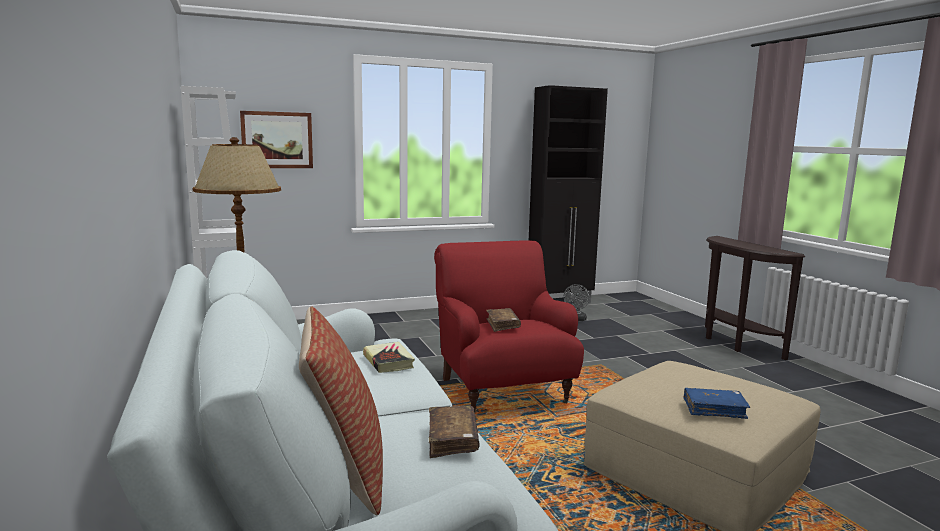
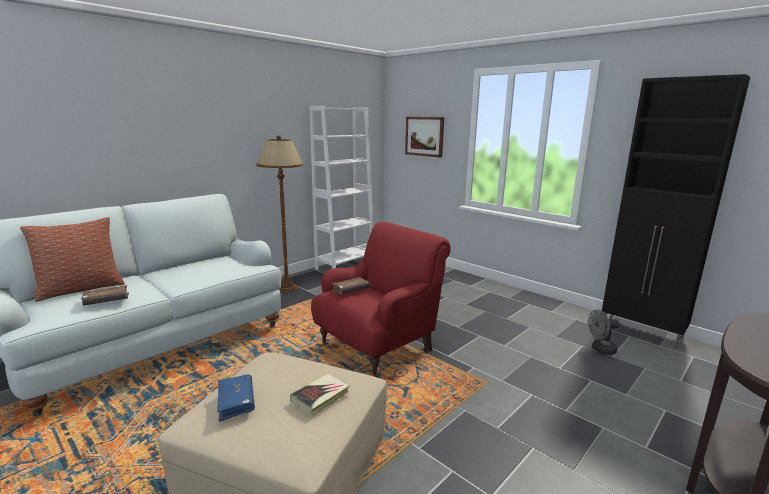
camera: 65 degrees right, 5 degrees up
(388, 361) = (220, 271): book -> book (320, 397)

